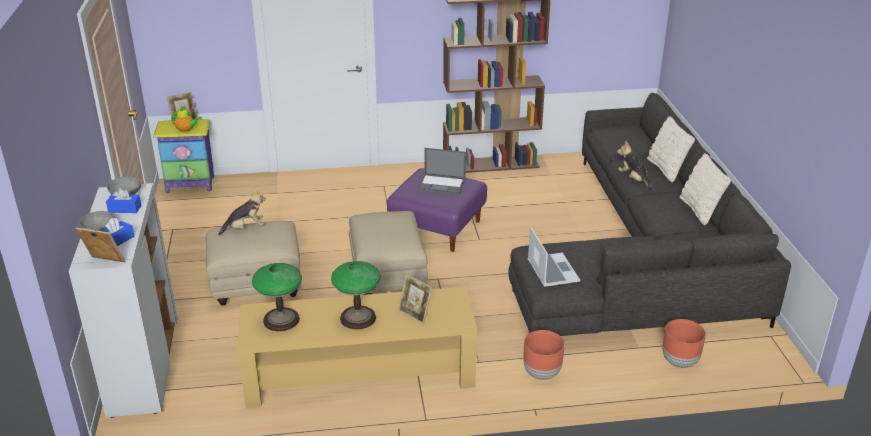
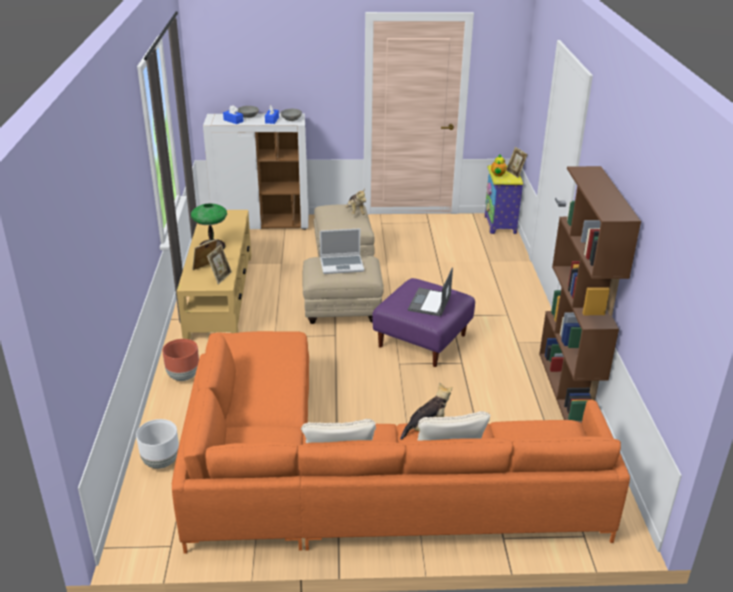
camera: 95 degrees right, 0 degrees up
(104, 263) = (210, 119): picture frame -> picture frame (220, 277)
(281, 320) = (223, 222): table lamp -> none
(551, 271) = (248, 340): laptop -> laptop (342, 265)
(643, 256) = (351, 476): grey sofa -> orange sofa
(680, 362) = (160, 462): brown planter -> white planter

